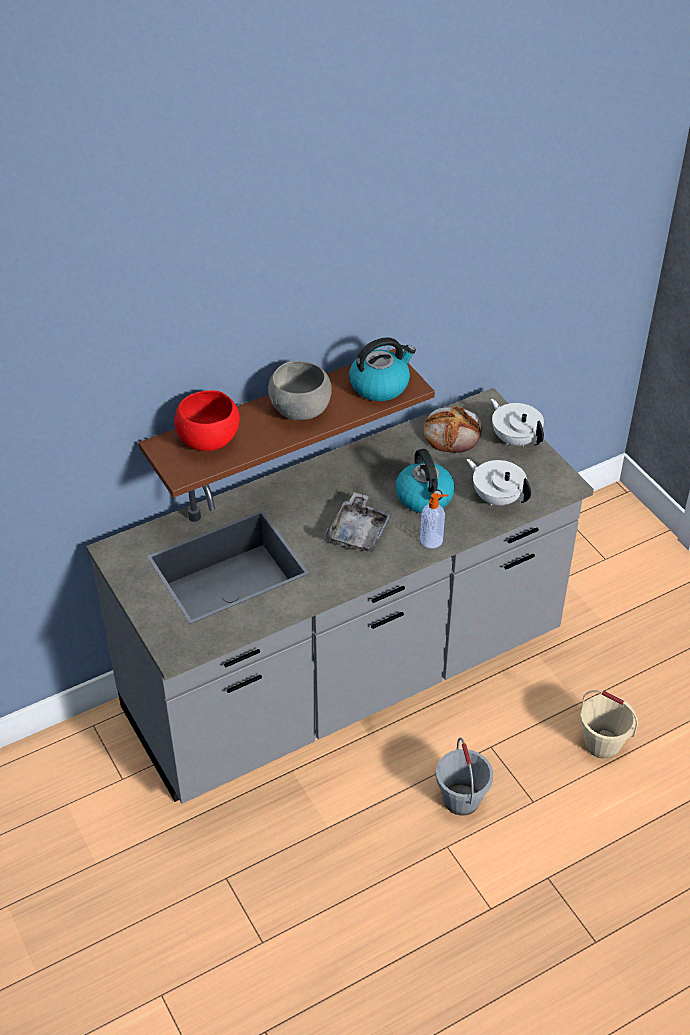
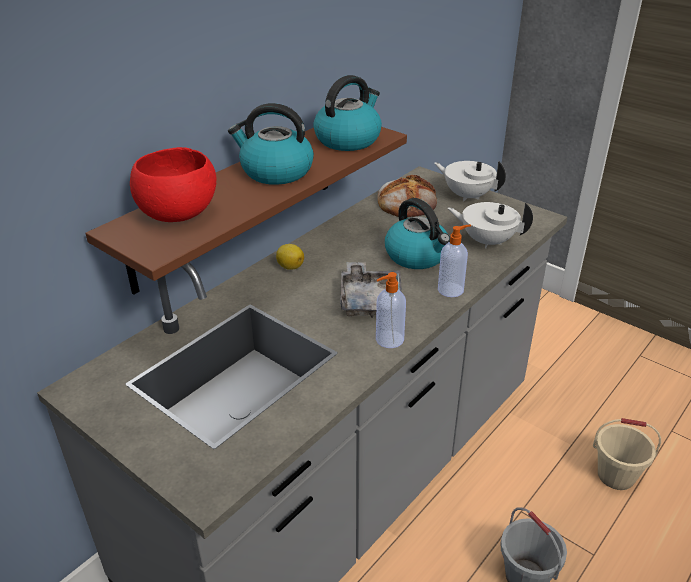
camera: 20 degrees left, 10 degrees down
(300, 411) = (275, 171): grey bowl -> kettle
(311, 480) = (290, 266): none -> lemon
(353, 573) = (388, 340): none -> soap dispenser

